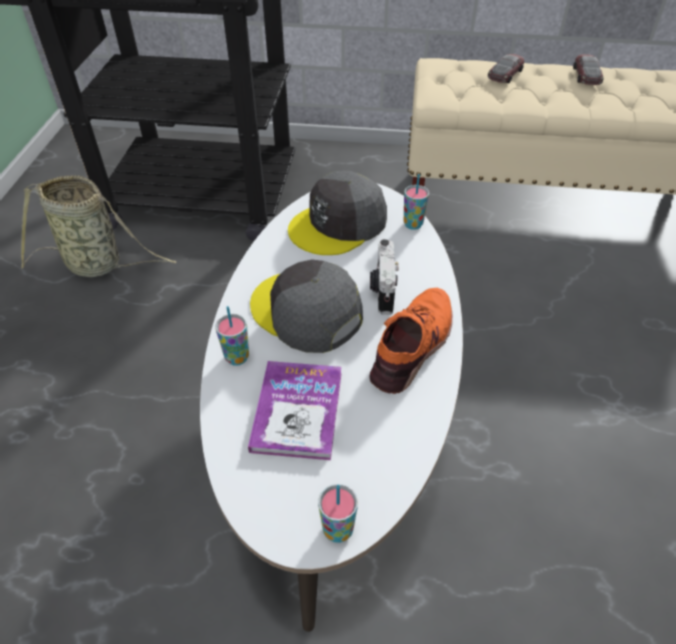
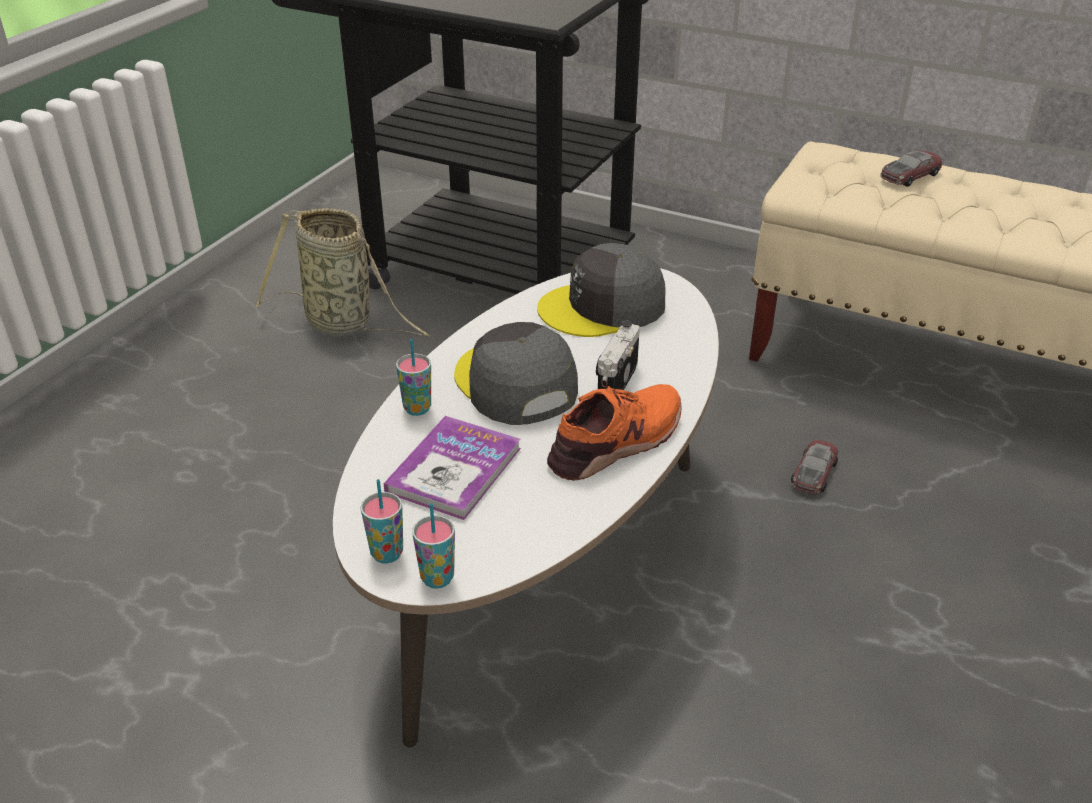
camera: 20 degrees right, 10 degrees down
(413, 224) = (693, 324): cup -> cup (387, 554)
(586, 75) = (1027, 194): toy car -> toy car (814, 473)

